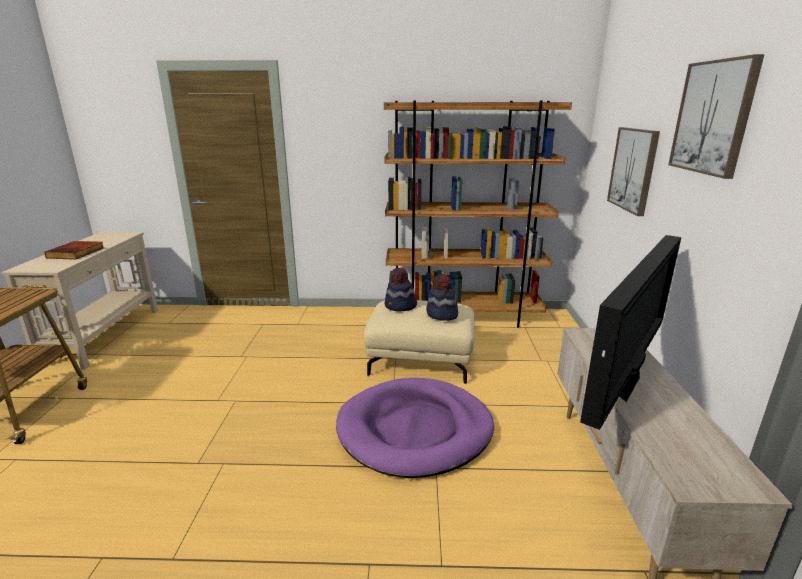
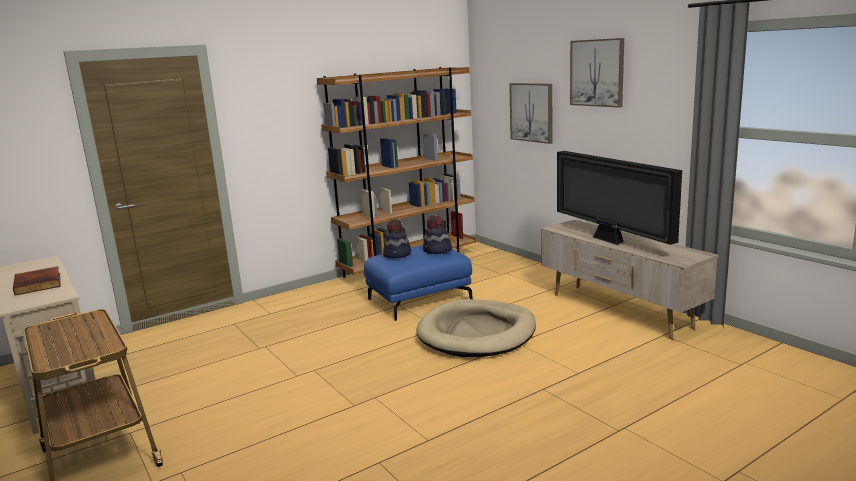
camera: 35 degrees left, 5 degrees down
(415, 430) = (477, 333): purple dog bed -> beige dog bed
(421, 359) = (419, 300): beige ottoman -> blue ottoman
(626, 385) = (610, 240): television -> television turned 150 degrees clockwise

